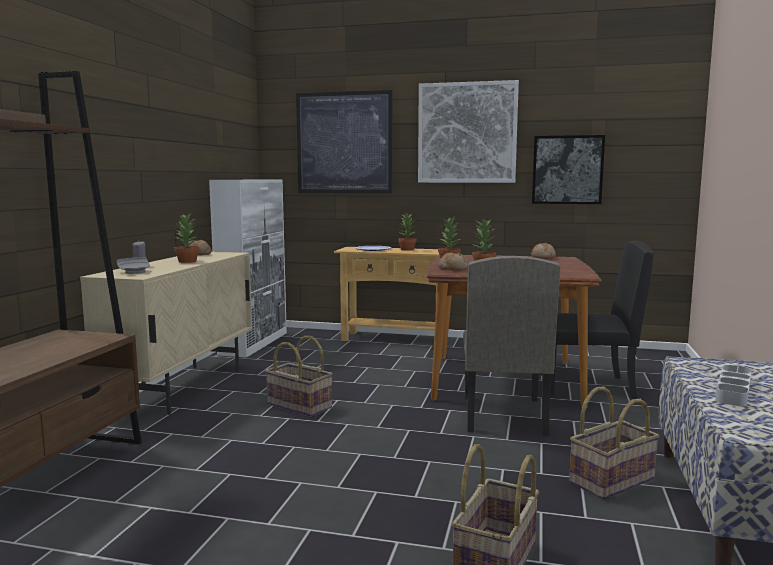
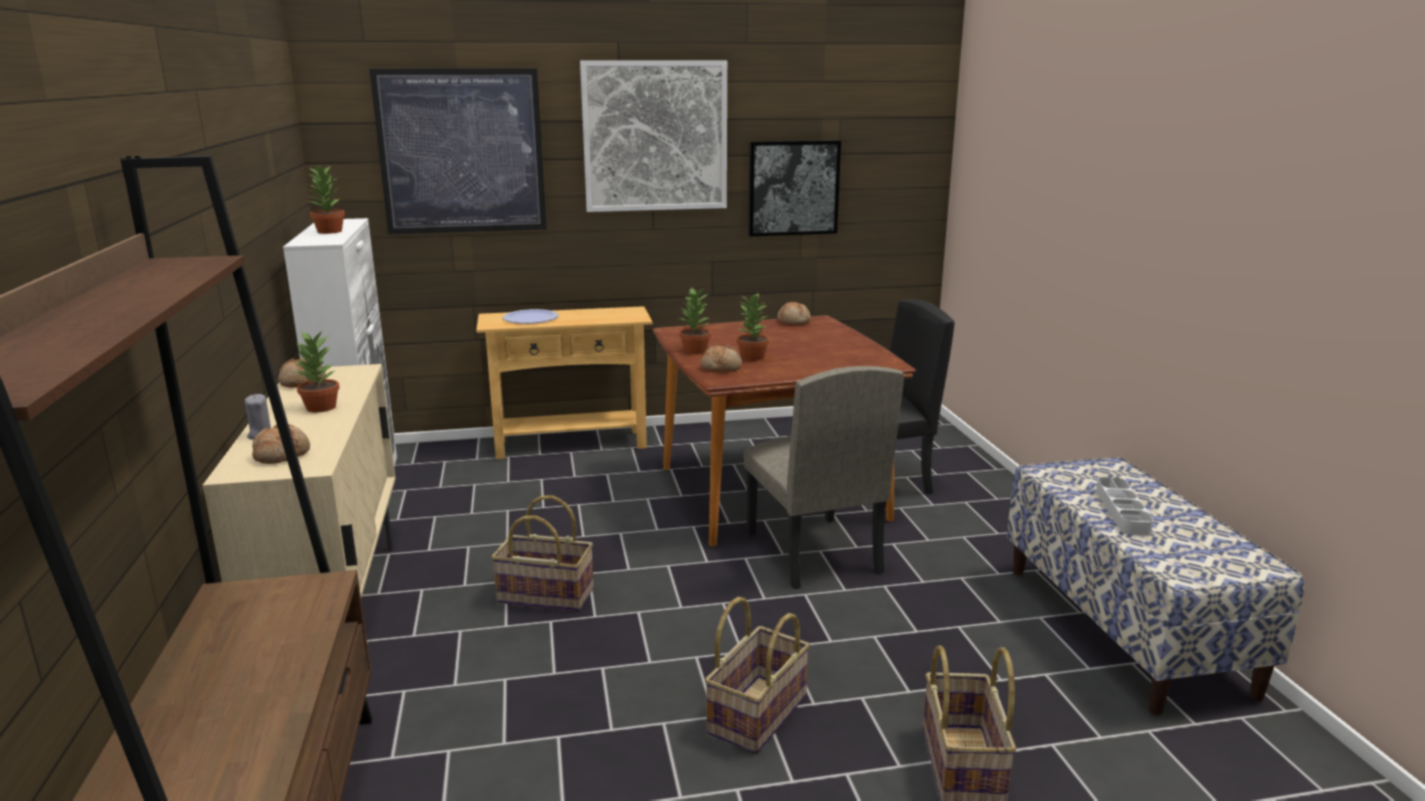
camera: 25 degrees left, 10 degrees up
(135, 272) = (282, 454): grey plate -> bread
(406, 249) = (581, 314): potted plant -> potted plant (329, 231)
(611, 480) = (989, 621): basket -> basket (756, 713)

